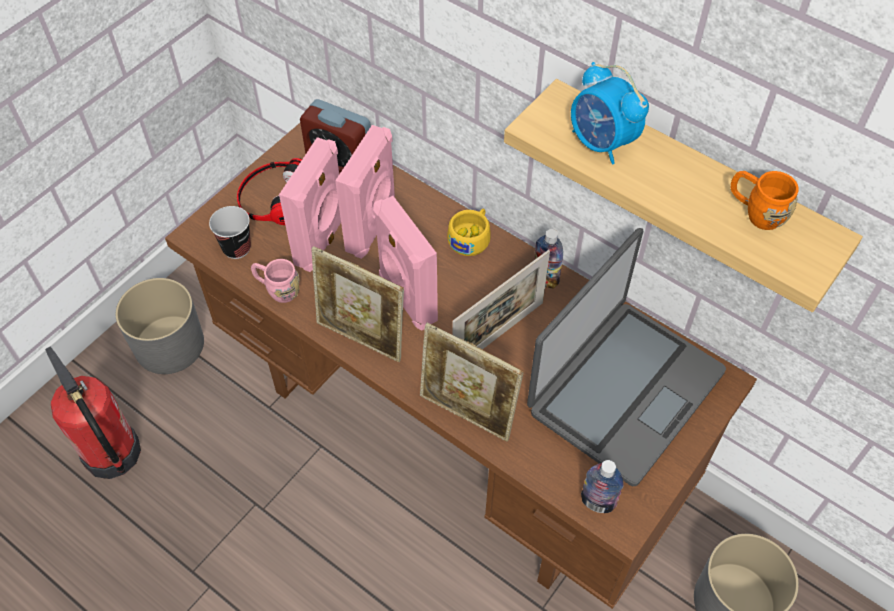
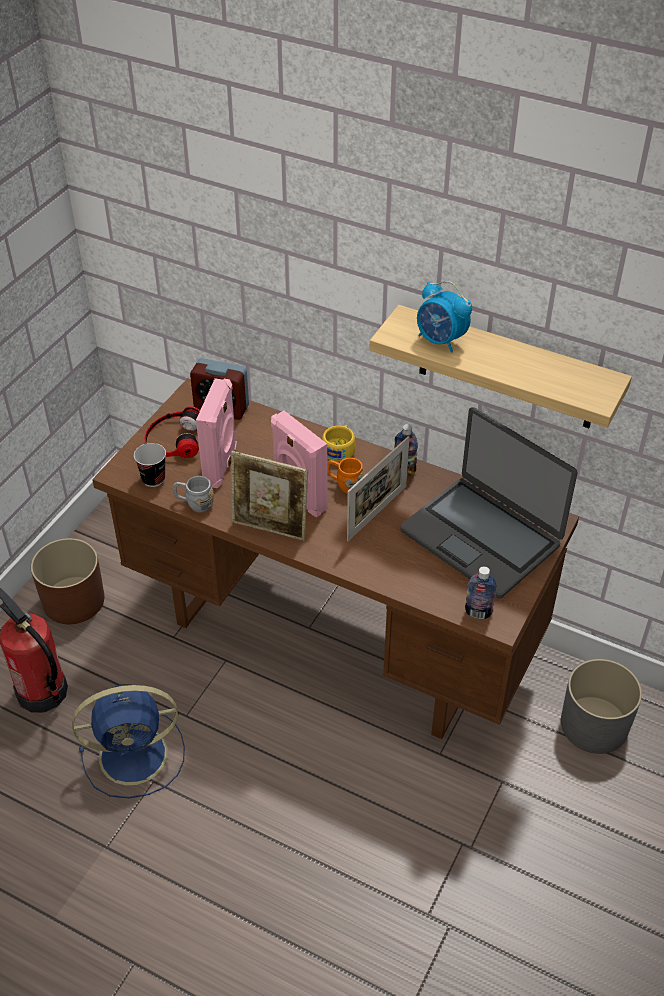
camera: 10 degrees left, 10 degrees down
(170, 344) = (74, 600): grey planter -> brown planter
(198, 549) = (136, 754): none -> blue fan
(277, 289) = (194, 504): pink mug -> grey mug
(373, 228) = (260, 452): pink speaker -> none
(467, 414) = (365, 568): picture frame -> none
(624, 390) = (481, 537): laptop -> laptop turned 105 degrees clockwise
(756, 212) = (557, 370): orange mug -> orange mug (344, 484)

